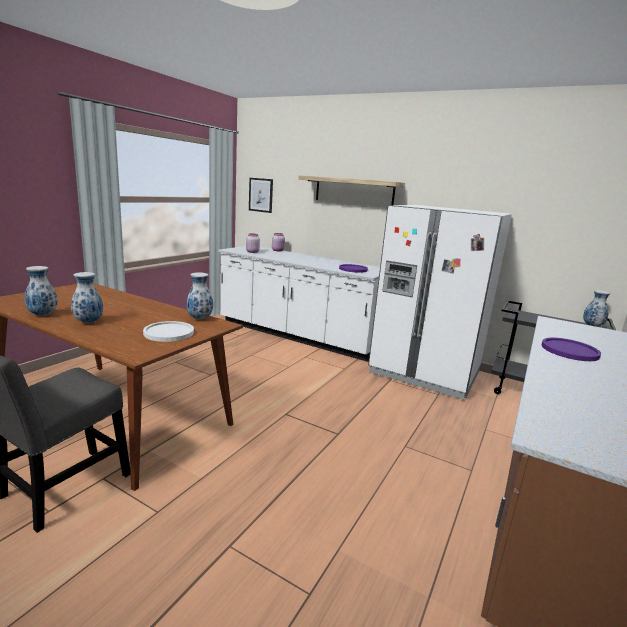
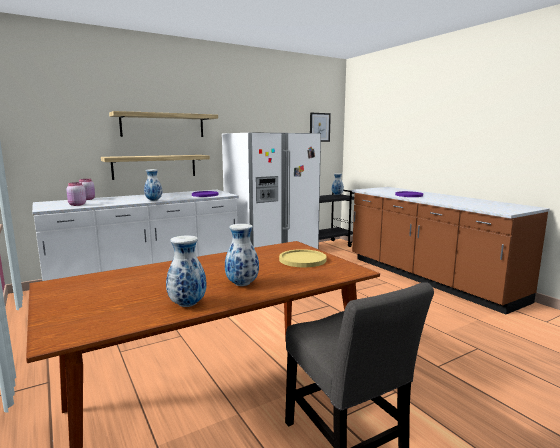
camera: 60 degrees left, 5 degrees down
(169, 332) = (302, 259): white plate -> yellow plate
(200, 318) = (269, 249): vase -> vase (154, 200)
(261, 195) = (34, 137): picture -> picture (319, 127)
(340, 232) = (154, 166): none -> shelf

